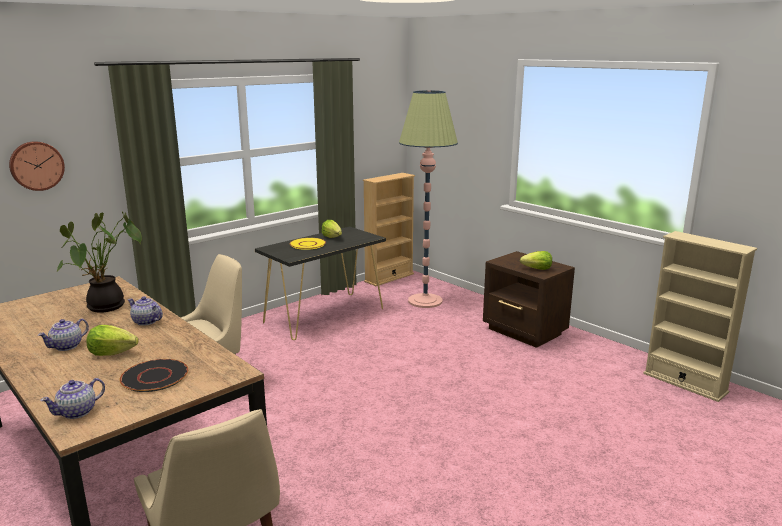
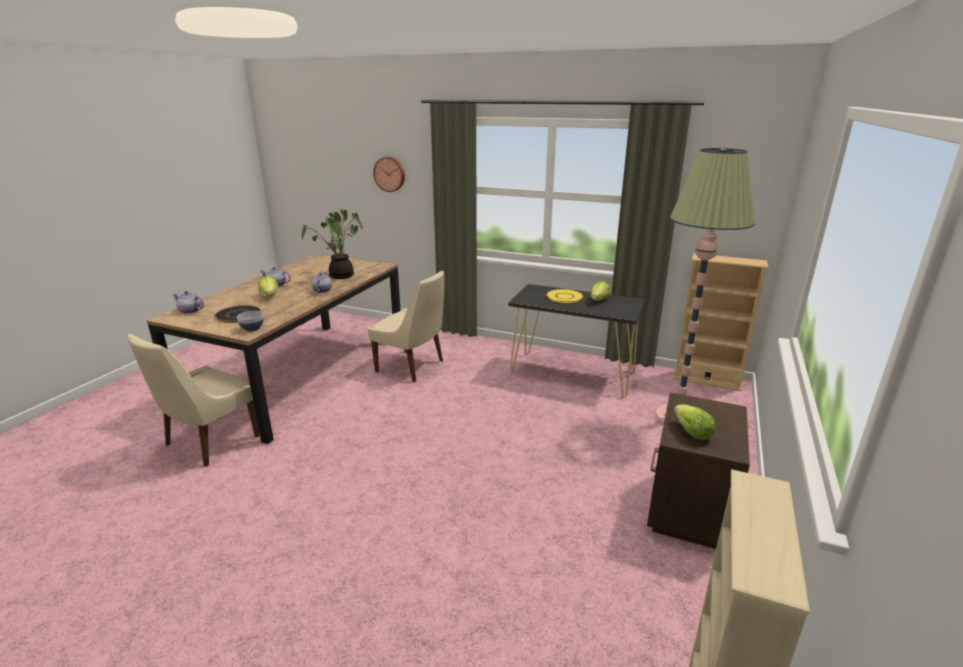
camera: 65 degrees right, 5 degrees up
(223, 369) = (252, 328): none -> bowl

